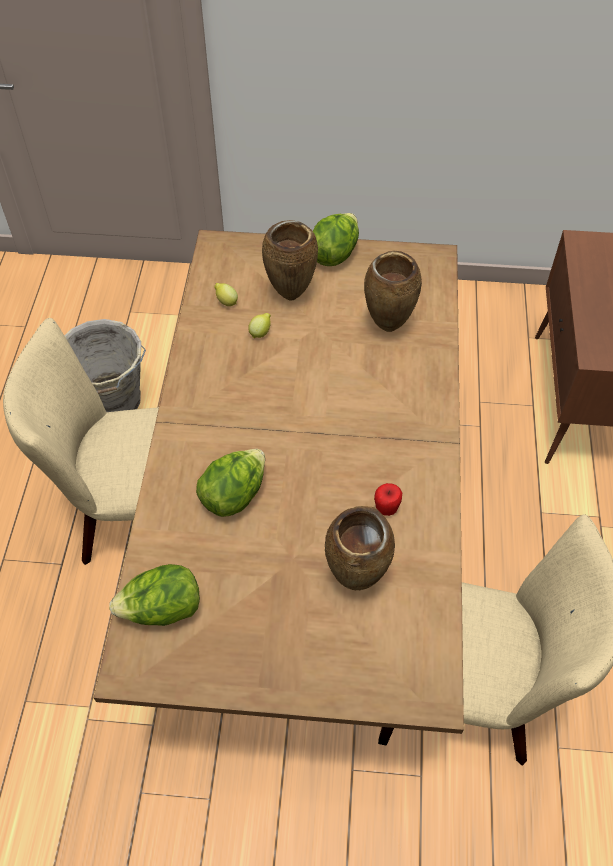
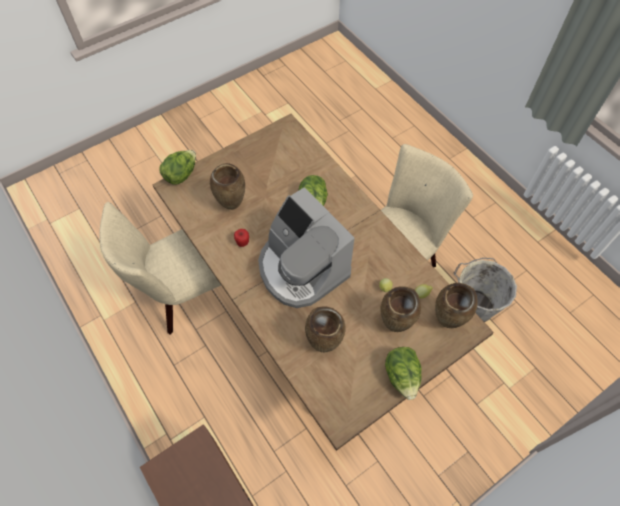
camera: 140 degrees right, 5 degrees up
(162, 609) = (296, 148): lettuce -> lettuce (181, 174)
(233, 264) = (447, 322): none -> brown vase
(336, 419) = (301, 268): none -> coffee machine

